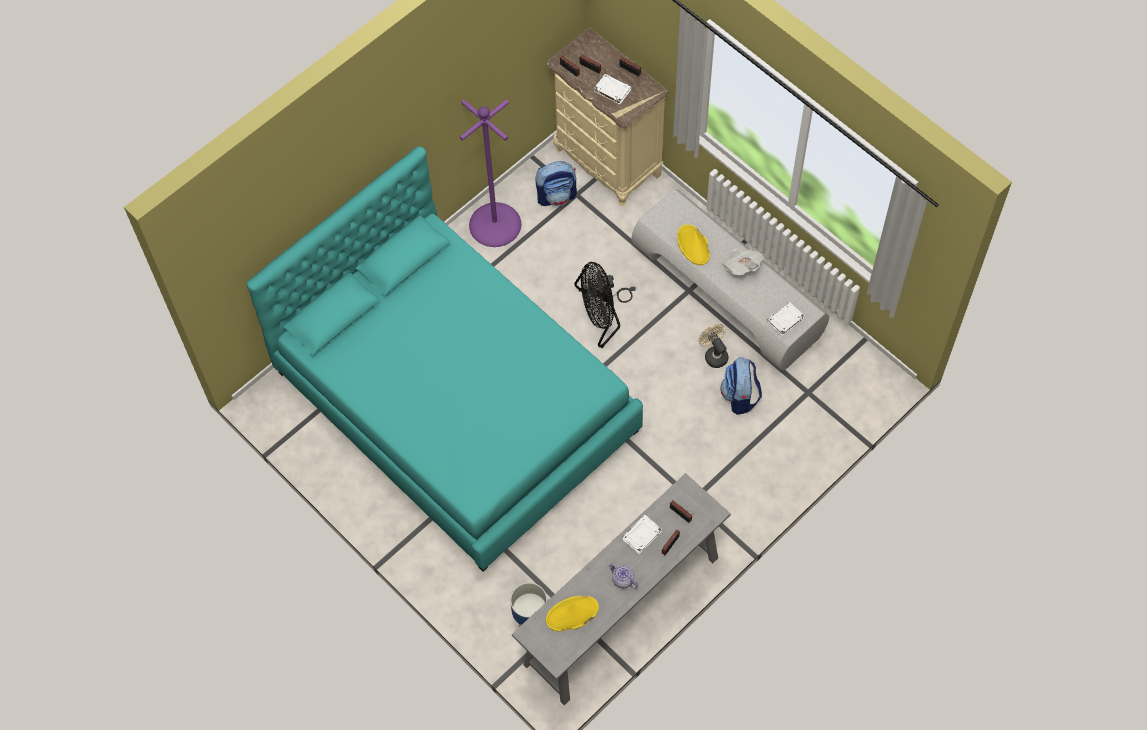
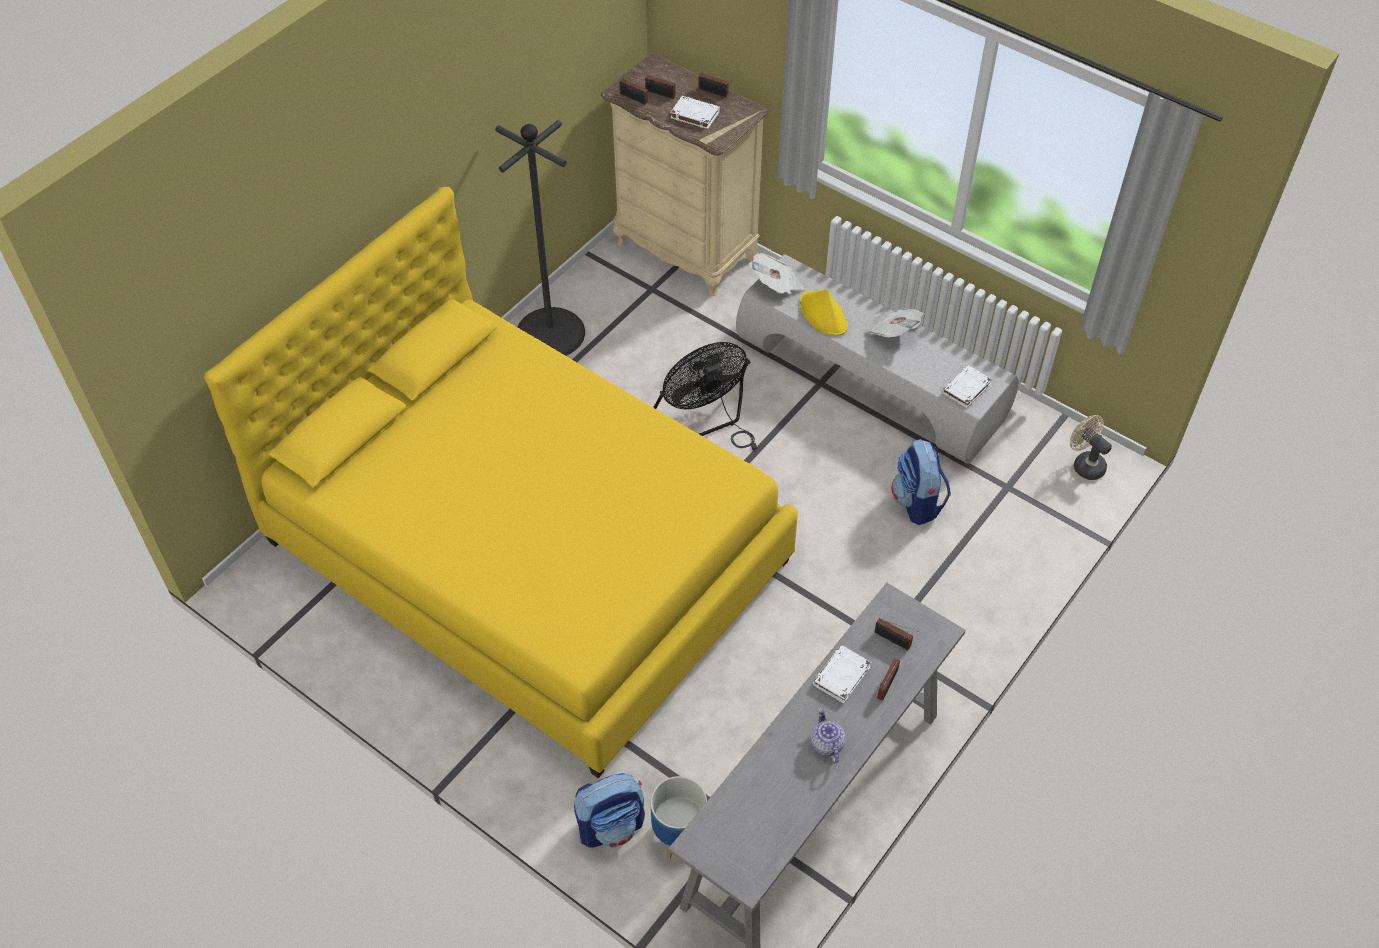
camera: 10 degrees left, 10 degrees down
(456, 400) = (527, 550): turquoise bed -> yellow bed
(495, 224) = (550, 333): purple clothes rack -> black clothes rack
(557, 196) = (626, 293): backpack -> backpack (611, 826)
(572, 614) = (758, 805): yellow hat -> none
(603, 312) = (712, 420): black fan -> black fan turned 90 degrees clockwise
(622, 580) = (826, 744): teapot -> teapot turned 45 degrees clockwise
(663, 216) = (776, 285): none -> newspaper
(714, 354) = (870, 455): beige fan -> beige fan (1085, 464)

